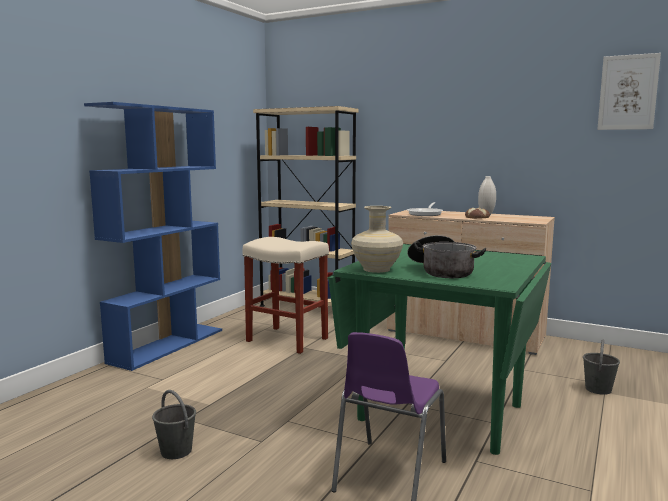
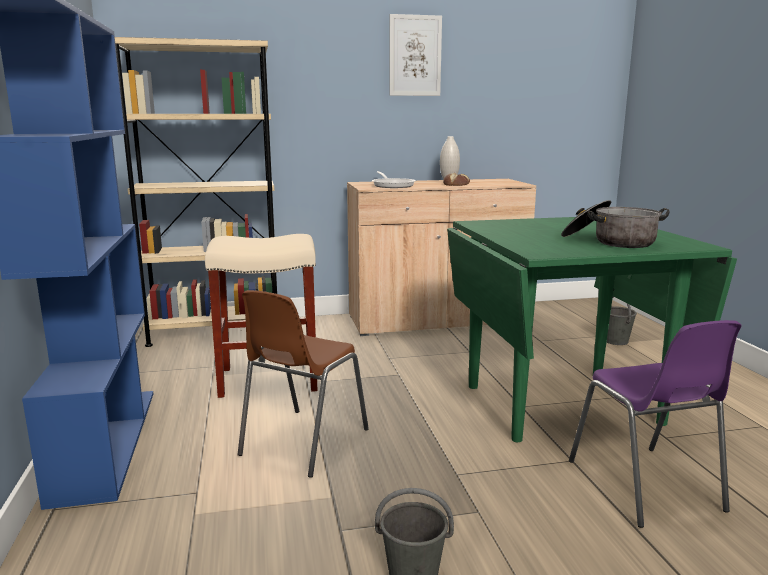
camera: 40 degrees left, 5 degrees up
(244, 375) = (302, 442): none -> brown chair
(377, 269) = (559, 250): beige vase -> none
(628, 92) = (568, 46): picture -> picture (415, 56)

